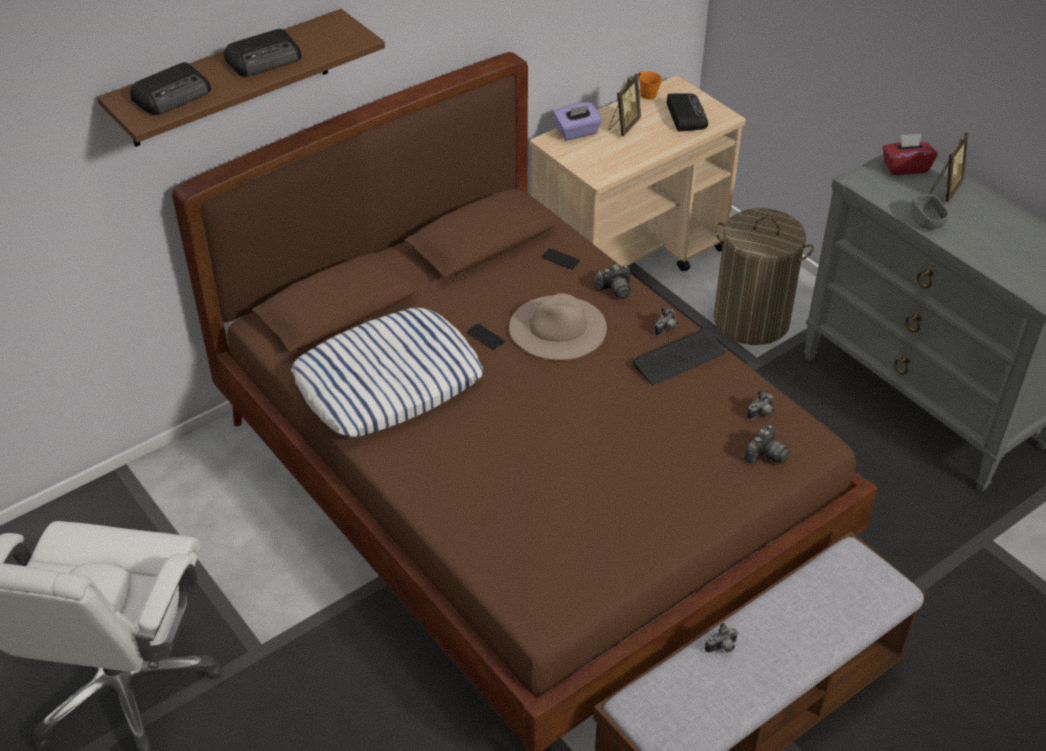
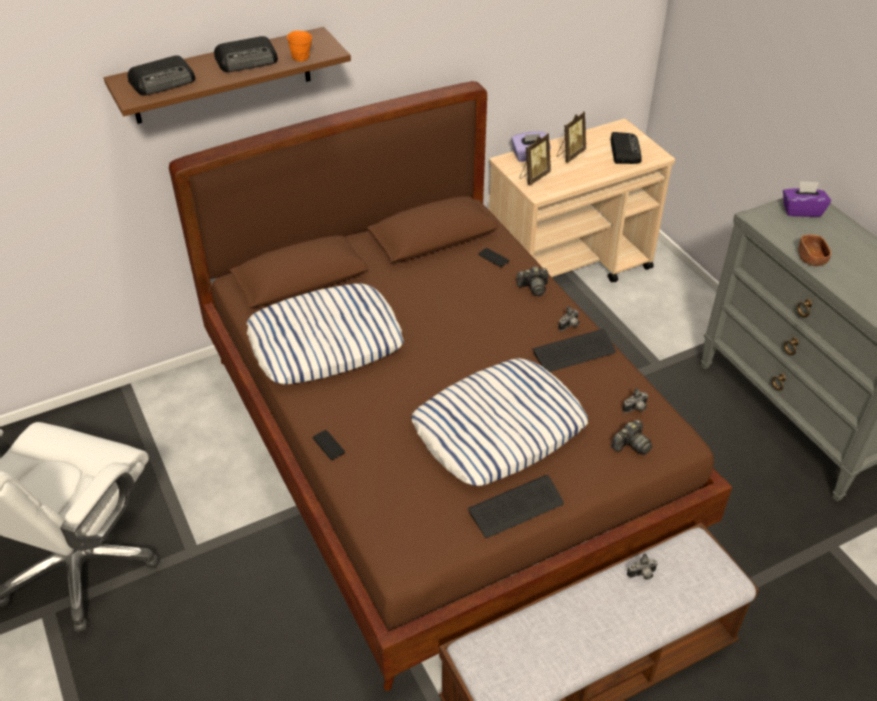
camera: 10 degrees right, 0 degrees up
(485, 337) = (415, 315): phone -> phone (328, 445)
(557, 327) = (477, 314): beige hat -> none
(614, 455) = (499, 428): none -> pillow
(648, 94) = (596, 131): orange mug -> orange mug (300, 57)
(655, 540) = (516, 507): none -> keyboard
(722, 648) = (562, 611): camera -> camera (642, 575)
(751, 320) = (661, 329): laundry basket -> none
(905, 167) = (801, 210): red tissue box -> purple tissue box
(926, 221) = (811, 258): grey bowl -> brown bowl
(945, 190) = (833, 233): picture frame -> picture frame (533, 177)

